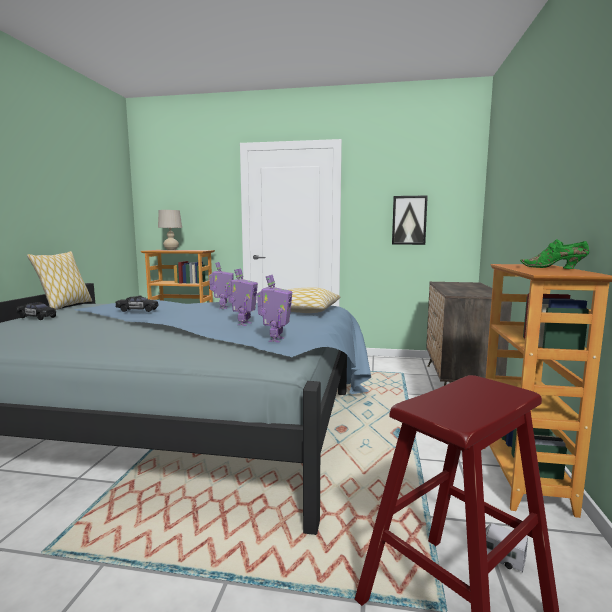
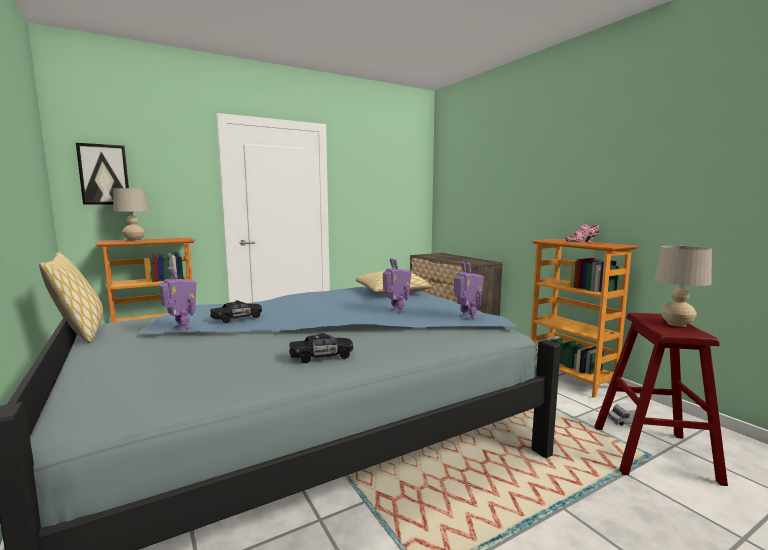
camera: 40 degrees left, 0 degrees up
(37, 317) = (116, 353): black toy car -> black toy car (321, 357)
(222, 308) = (320, 300): toy robot -> toy robot (181, 328)
(409, 220) = (383, 203): picture -> picture (104, 174)
(483, 403) = (676, 324): none -> beige table lamp
(555, 268) = (582, 242): green shoe -> pink shoe

